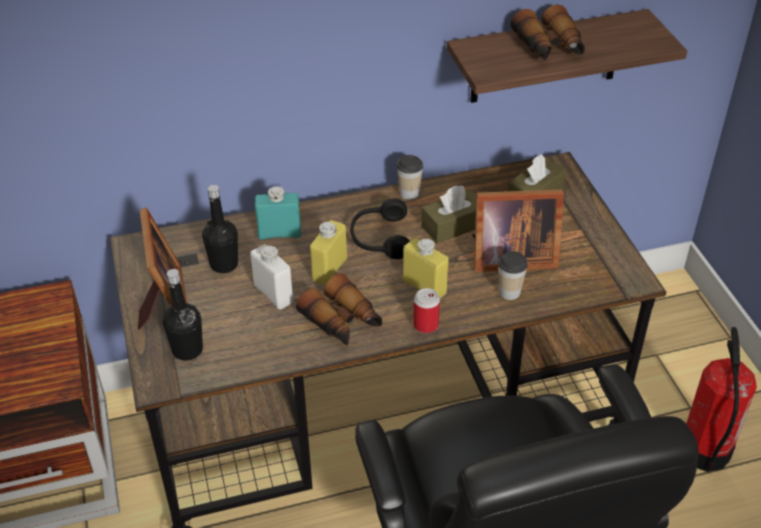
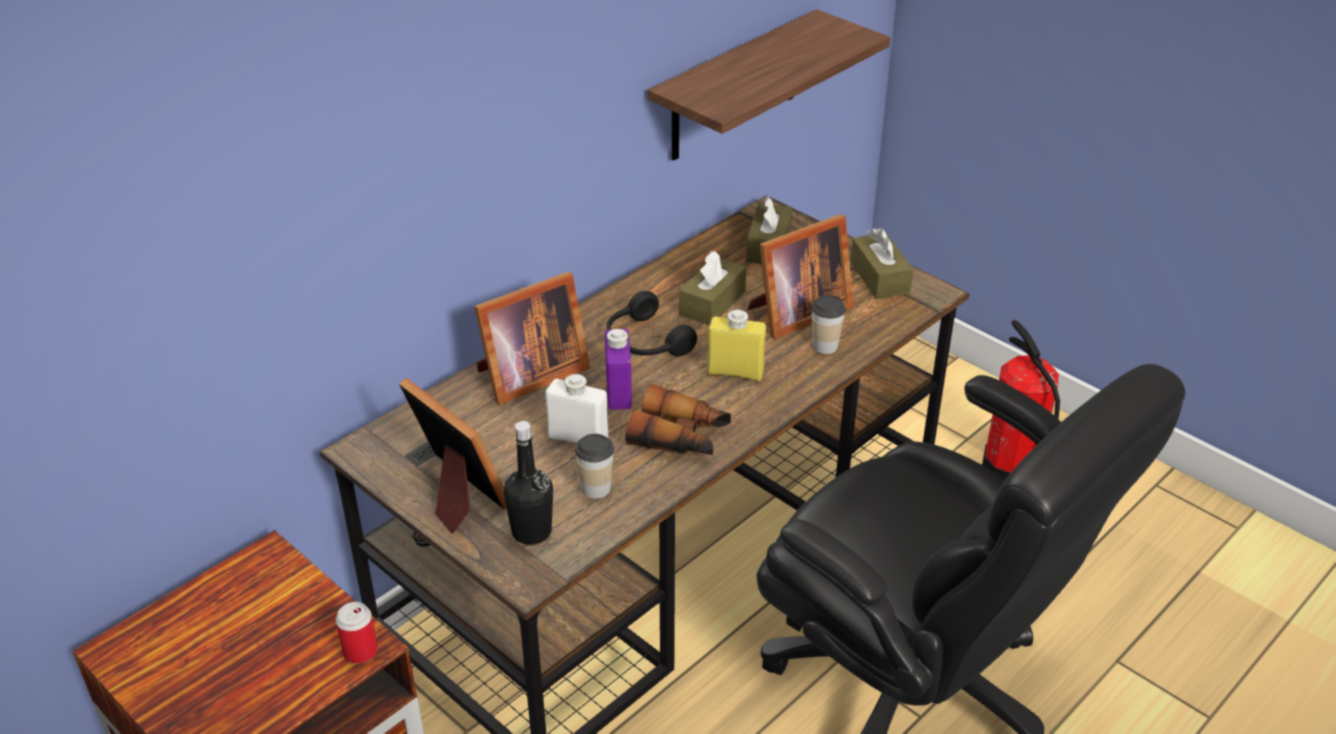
camera: 30 degrees left, 5 degrees down
(224, 264) = (492, 429): black bottle -> none
(279, 233) = (528, 375): turquoise bottle -> picture frame
(329, 269) = (618, 392): yellow bottle -> purple bottle
(409, 193) = (637, 287): cup -> cup (596, 488)
(426, 325) = (769, 407): can -> can (360, 651)
(549, 47) = (759, 68): binoculars -> none
(601, 251) = (879, 277): none -> brown tissue box

